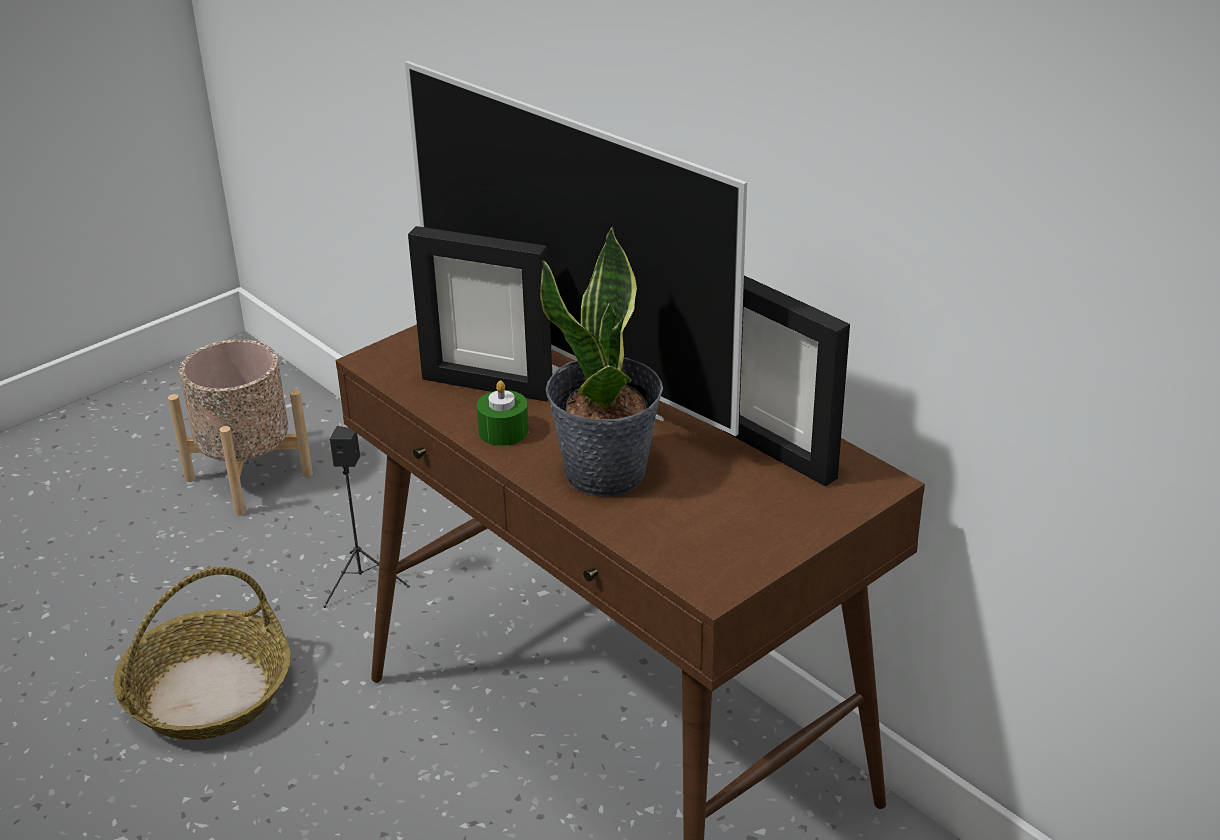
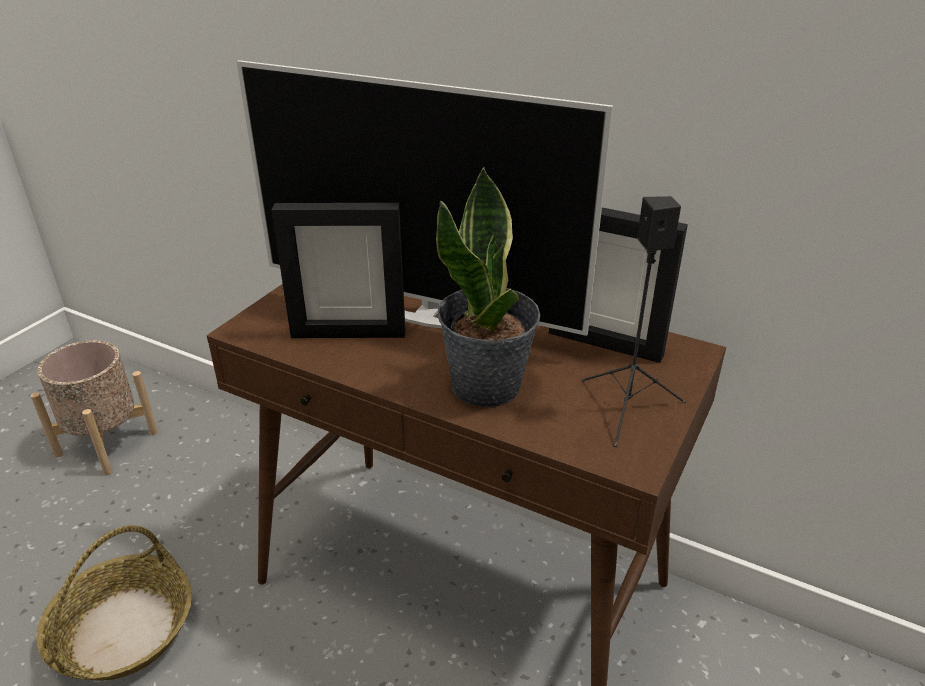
camera: 20 degrees left, 0 degrees up
(361, 582) = (223, 506): black speaker -> black speaker (627, 409)
(503, 431) = (382, 368): green candle -> none

